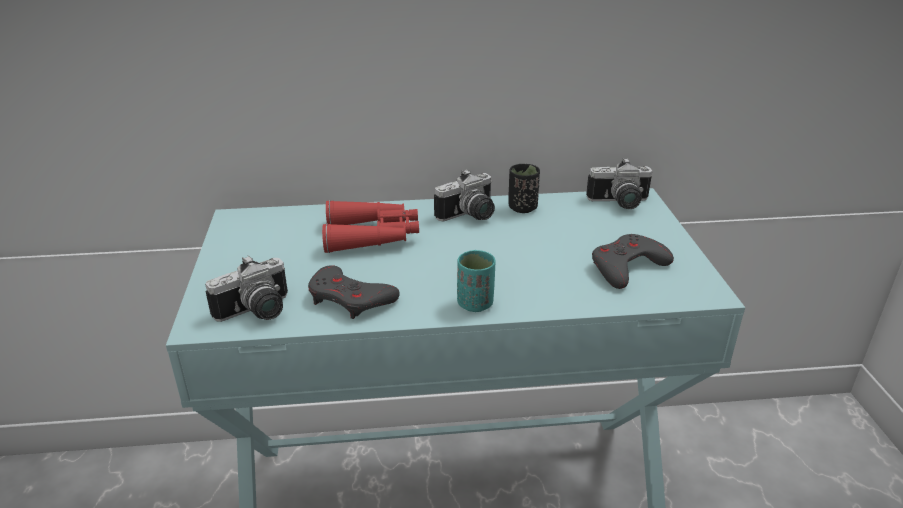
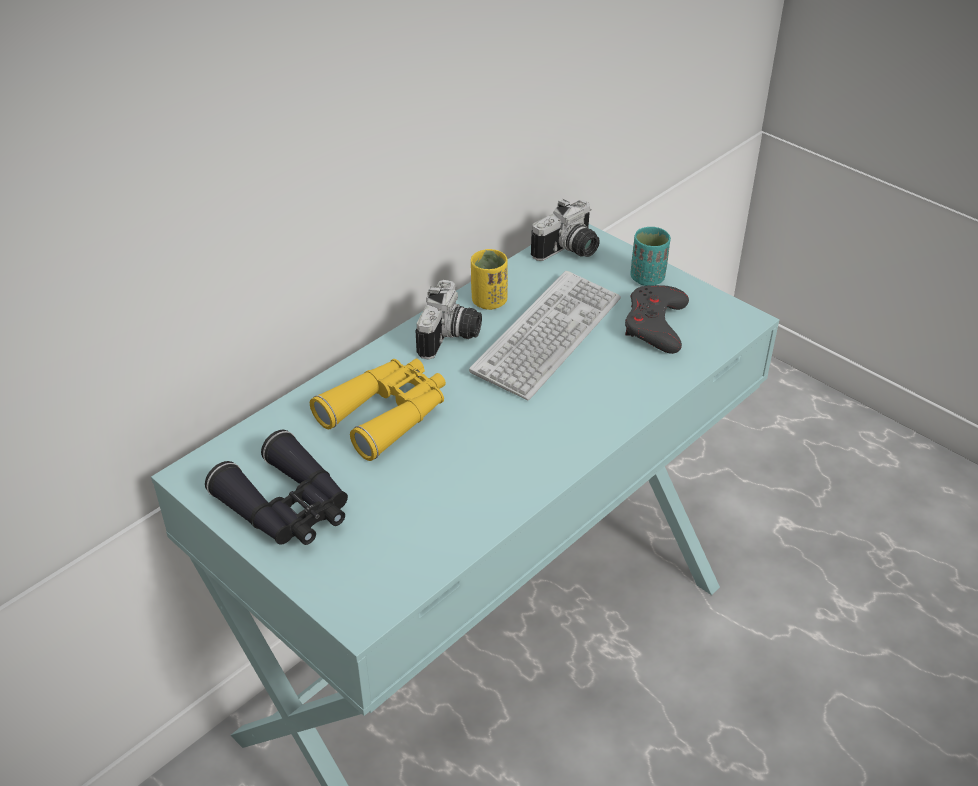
camera: 40 degrees left, 10 degrees up
(251, 254) = (287, 508): none -> black binoculars
(257, 313) = (397, 566): camera -> none
(350, 299) = (464, 497): grey game controller -> none
(373, 236) = (387, 414): red binoculars -> yellow binoculars
(475, 304) = (581, 436): turquoise cup -> turquoise cup (647, 278)
(522, 208) = (489, 301): black cup -> yellow cup
(535, 241) = (547, 336): none -> keyboard

